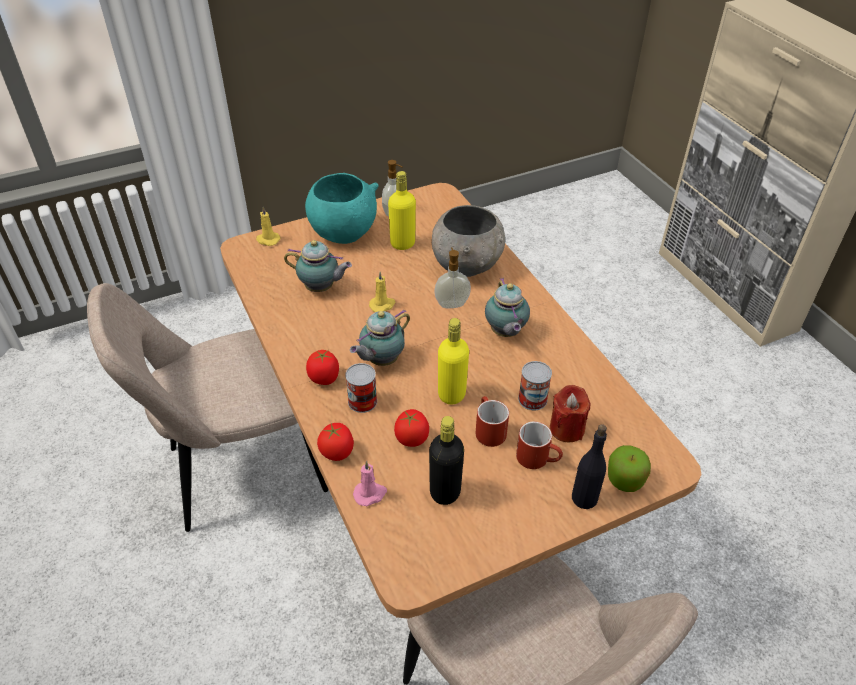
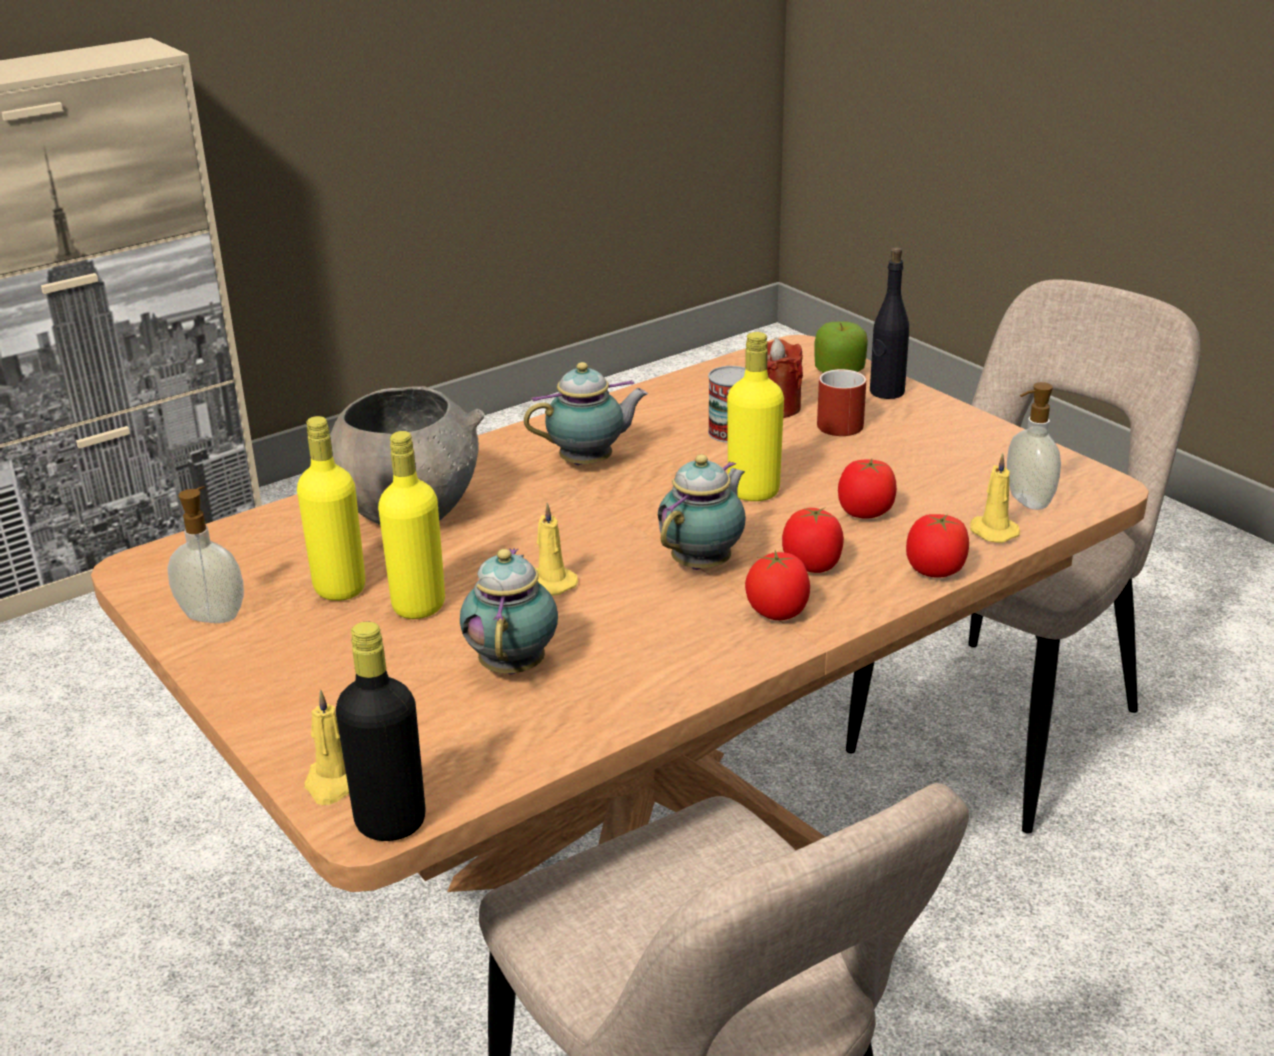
camera: 100 degrees left, 15 degrees down
(343, 232) = (298, 671): turquoise bowl -> none
(362, 401) = (812, 566): can -> tomato
(370, 494) = (992, 531): pink candle -> yellow candle
(379, 265) = (419, 606): none -> yellow bottle
(381, 360) = (704, 563): teapot -> teapot turned 90 degrees counterclockwise
(445, 492) = (945, 477): black bottle -> black bottle (390, 822)
(451, 303) = (526, 515): soap dispenser -> soap dispenser (1027, 501)
(487, 429) = (810, 459): red mug -> none

